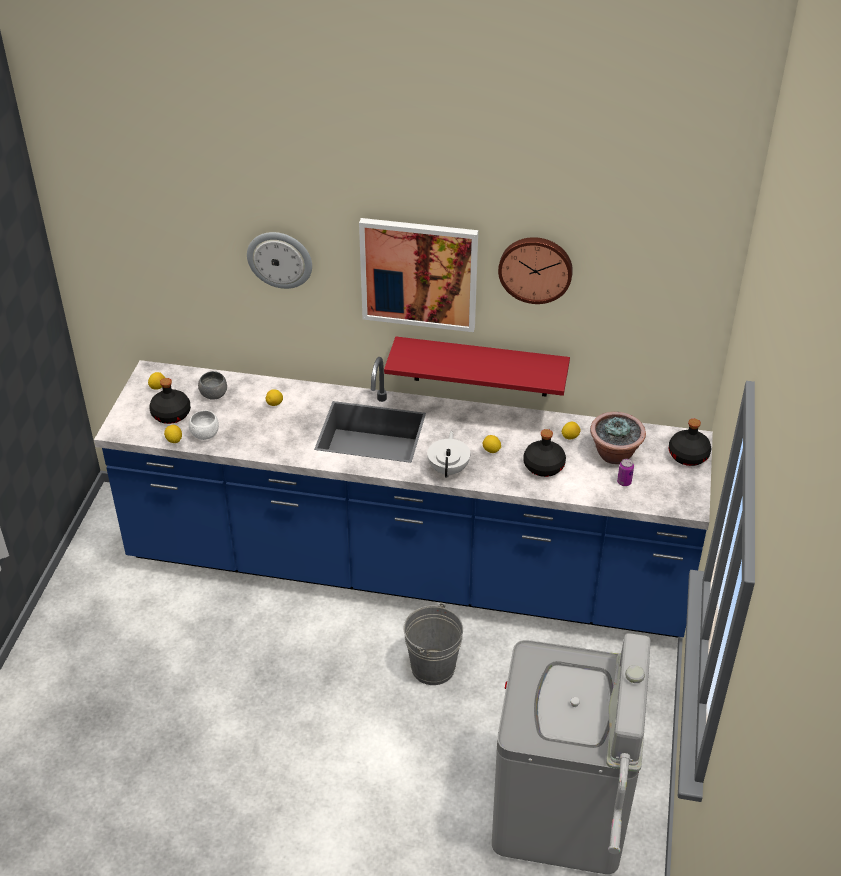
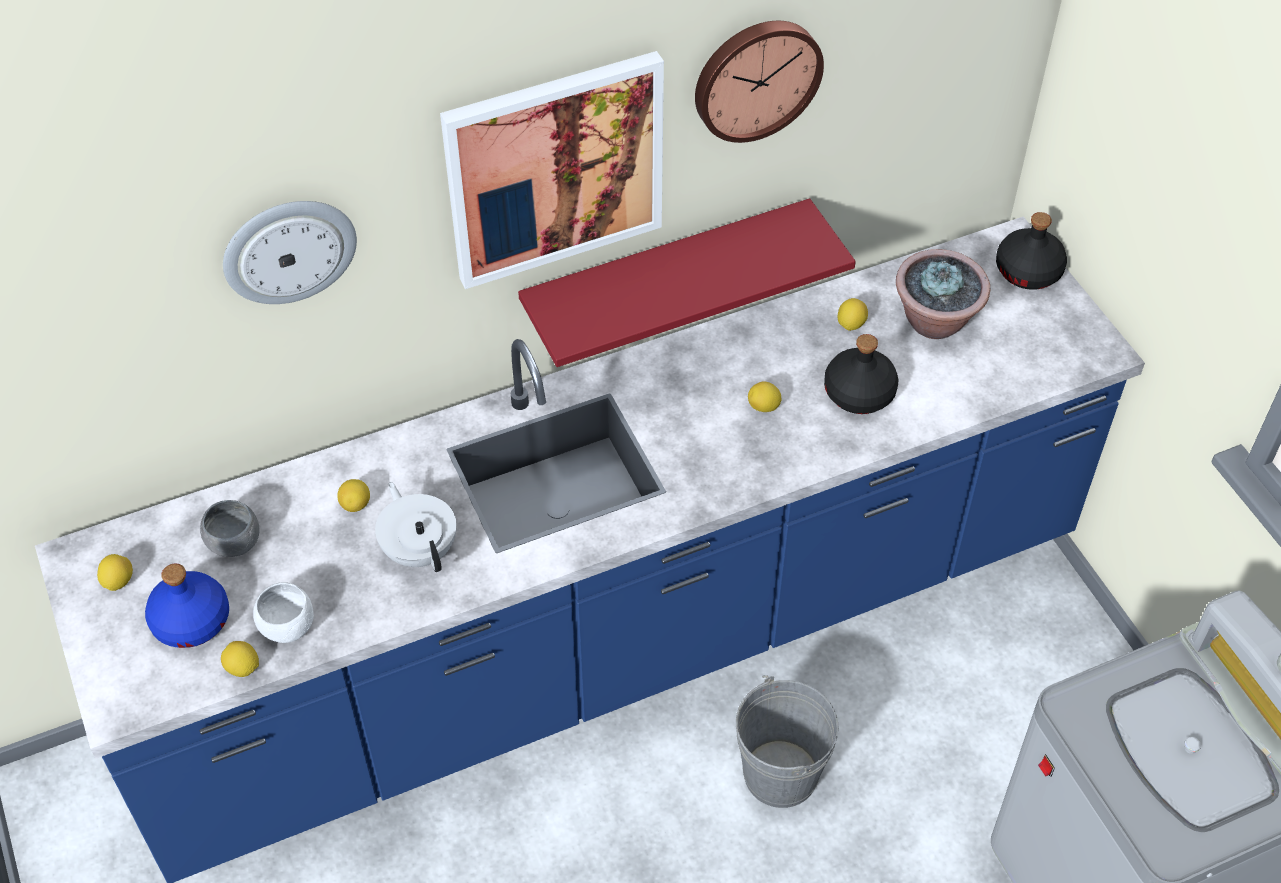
camera: 35 degrees left, 10 degrees up
(171, 414) = (192, 621): black bottle -> blue bottle
(449, 469) = (731, 473): white teapot -> white teapot (420, 549)
(624, 482) = (986, 360): can -> none

